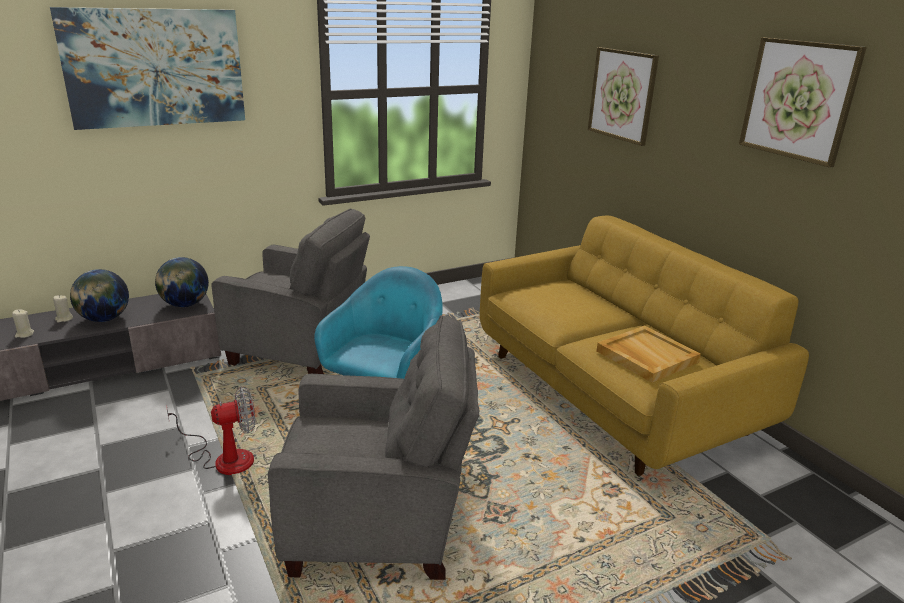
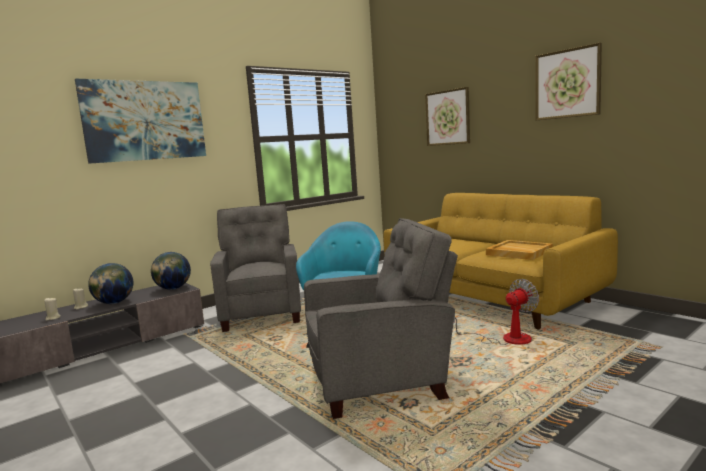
camera: 10 degrees left, 15 degrees down
(224, 458) = (240, 371): fan -> fan (506, 339)
(300, 351) = (262, 314): grey armchair -> grey armchair turned 105 degrees counterclockwise

